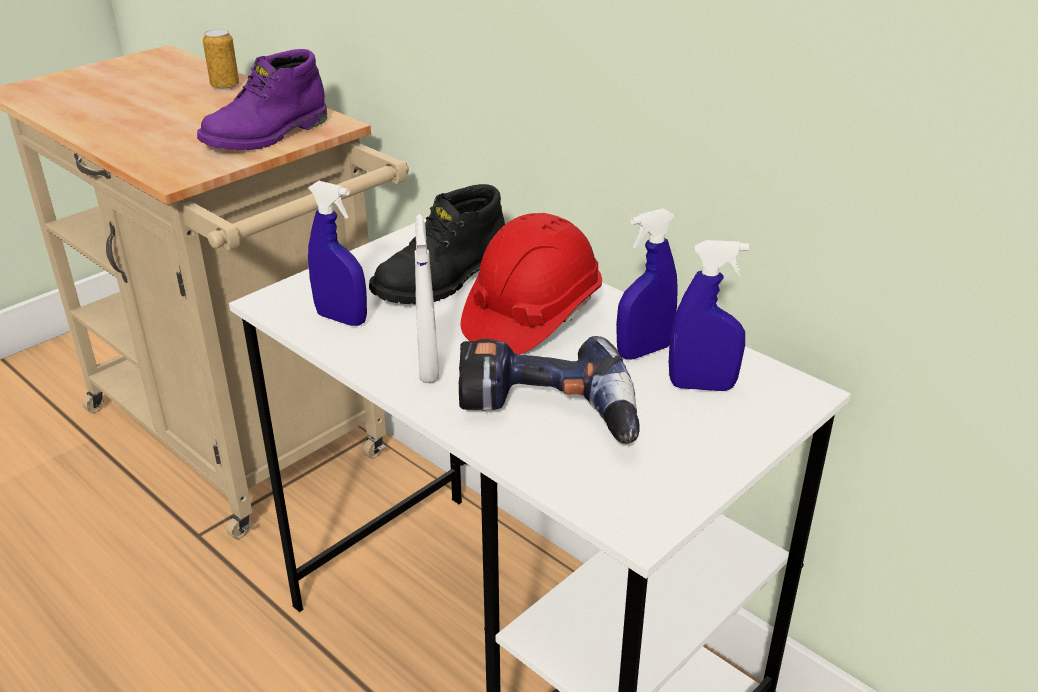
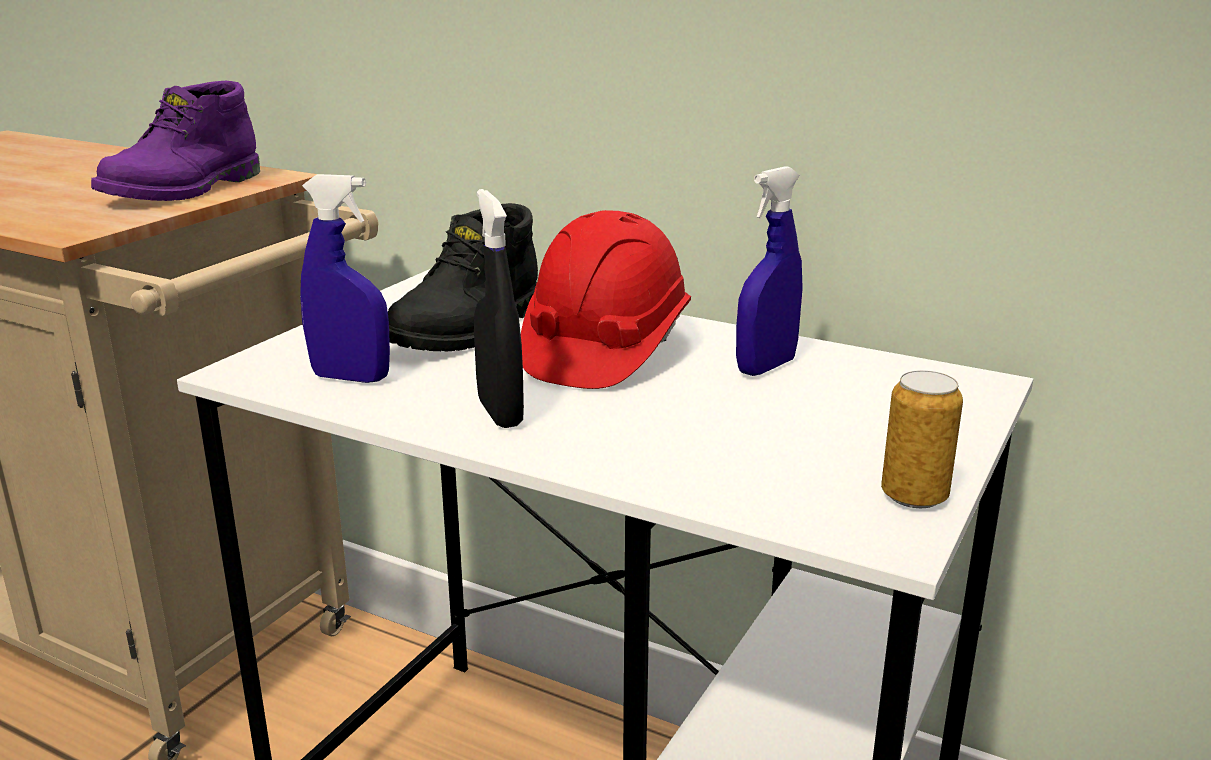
camera: 15 degrees left, 10 degrees down
(225, 86) = (103, 156): can -> can (914, 496)
(428, 368) = (500, 413): white spray bottle -> black spray bottle
(546, 415) = (688, 441): power drill -> none
(701, 386) = (860, 391): blue spray bottle -> none

